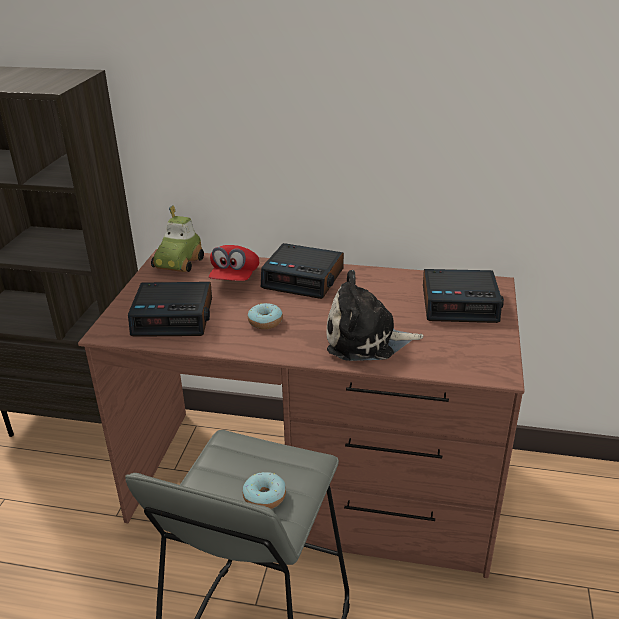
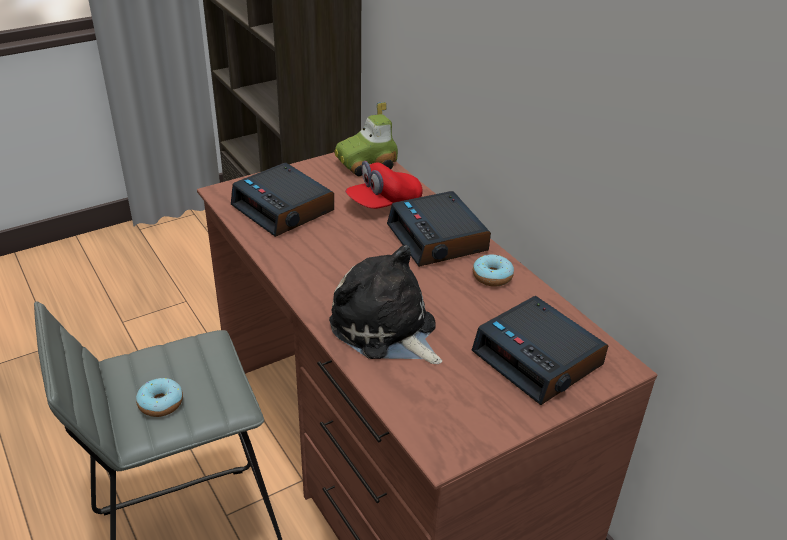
camera: 45 degrees right, 5 degrees up
(265, 322) = (338, 257): donut -> donut (492, 277)

